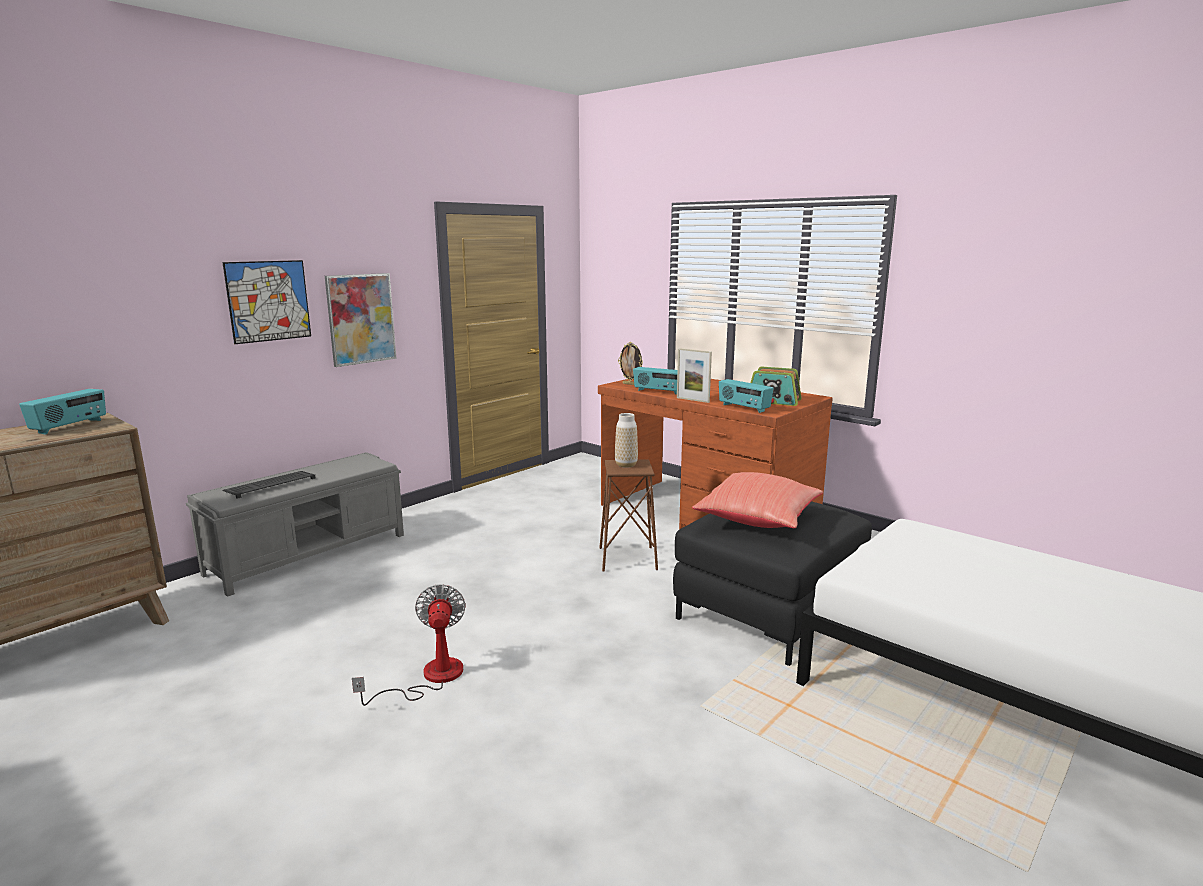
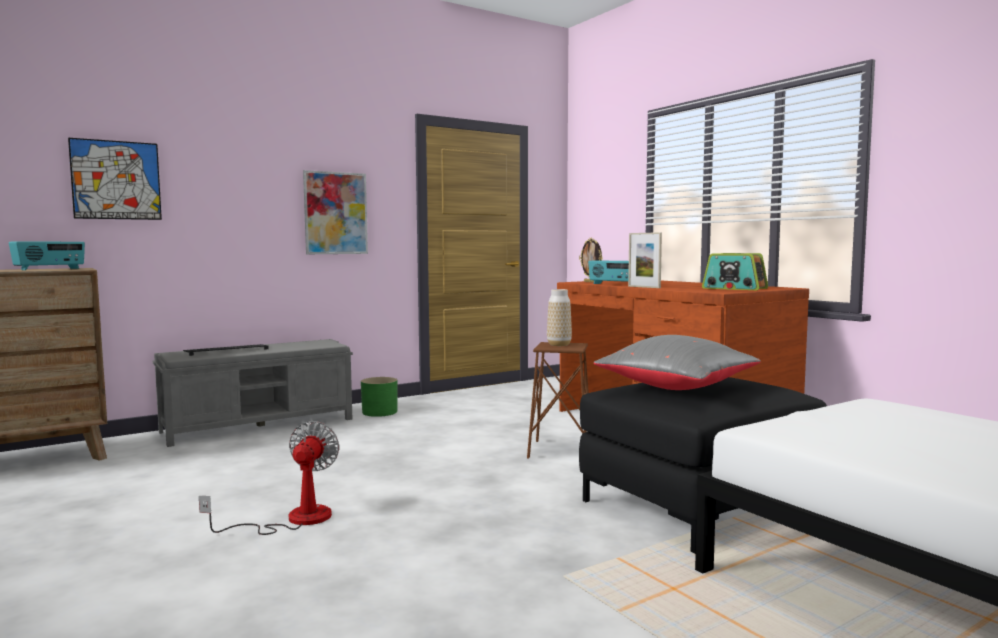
camera: 15 degrees right, 10 degrees down
(268, 301) = (248, 187): picture -> picture (116, 180)
(426, 522) = (380, 412): none -> green planter
(743, 408) = (694, 290): radio -> none
(759, 520) = (678, 388): red pillow -> grey pillow

